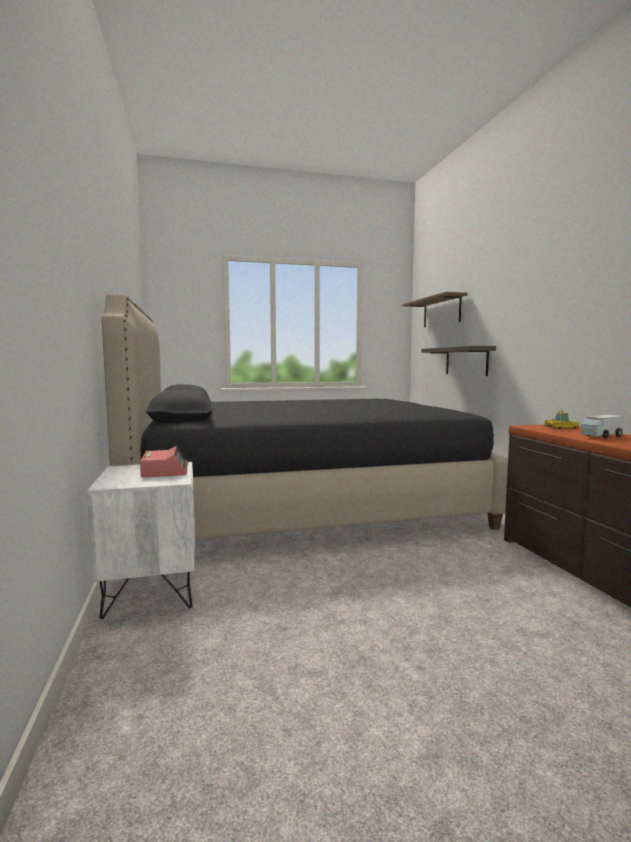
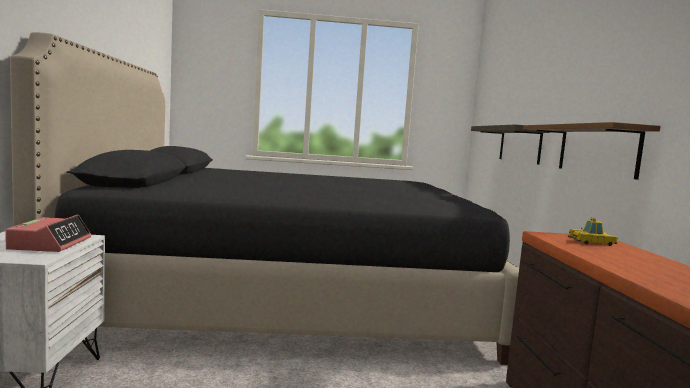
camera: 10 degrees right, 0 degrees up
(441, 311) = (501, 83): shelf -> shelf (597, 150)
(601, 436) = (633, 262): toy truck -> none

